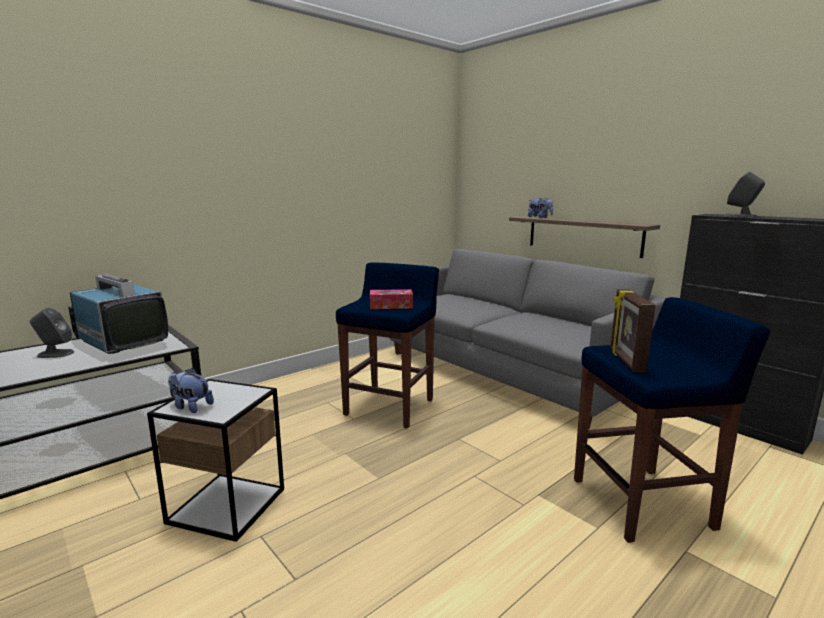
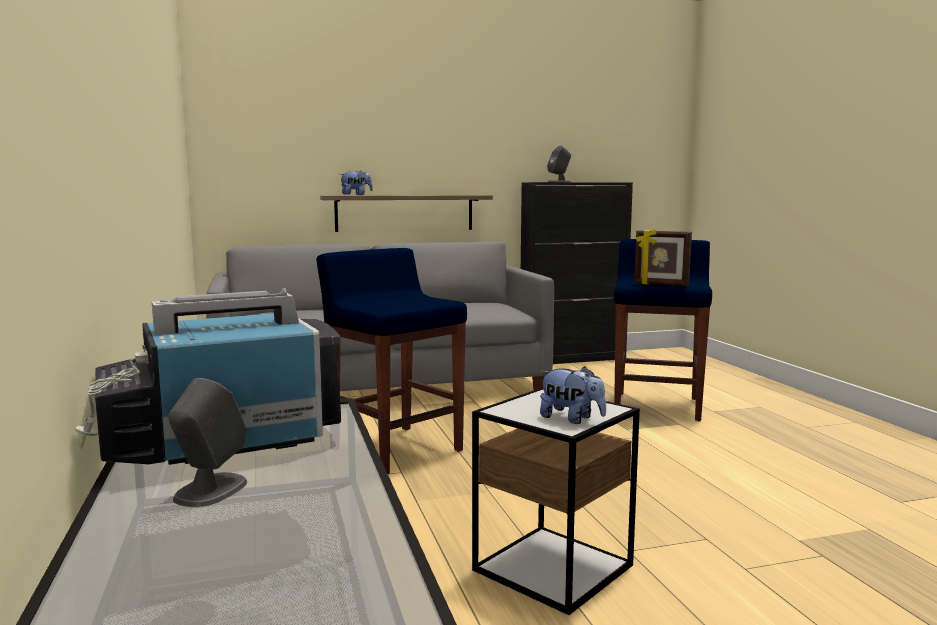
camera: 65 degrees left, 5 degrees down
(191, 406) = (571, 419): plush toy -> plush toy turned 105 degrees counterclockwise
(391, 306) = (412, 300): tissue box -> none

